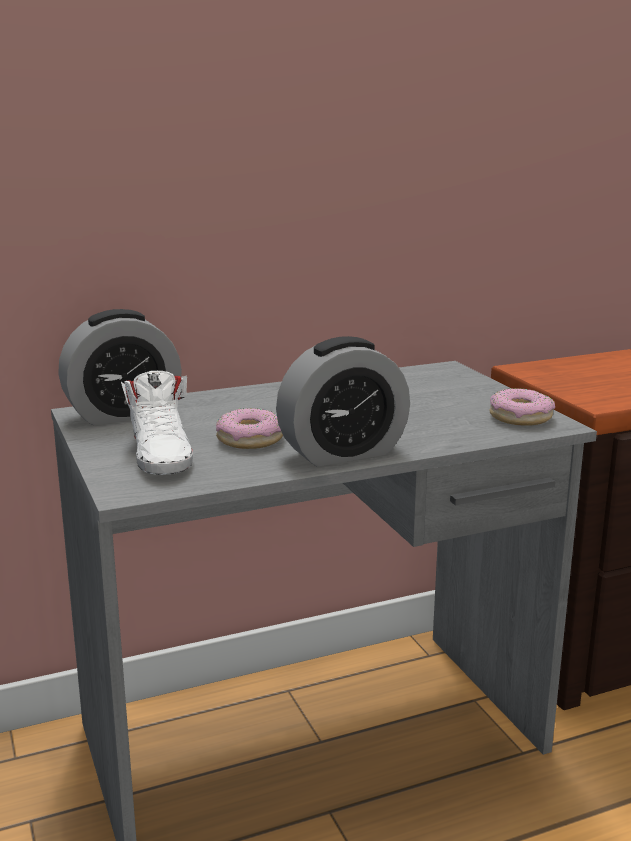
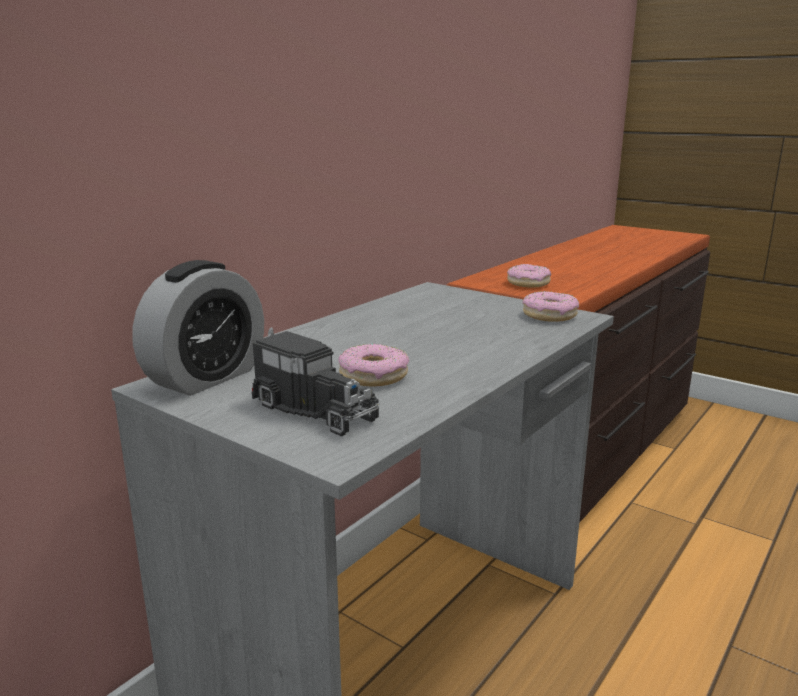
camera: 30 degrees left, 0 degrees up
(161, 453) = (310, 408): white shoe -> toy truck
(342, 452) = (472, 370): alarm clock -> none
(586, 380) = (528, 283): none -> donut

